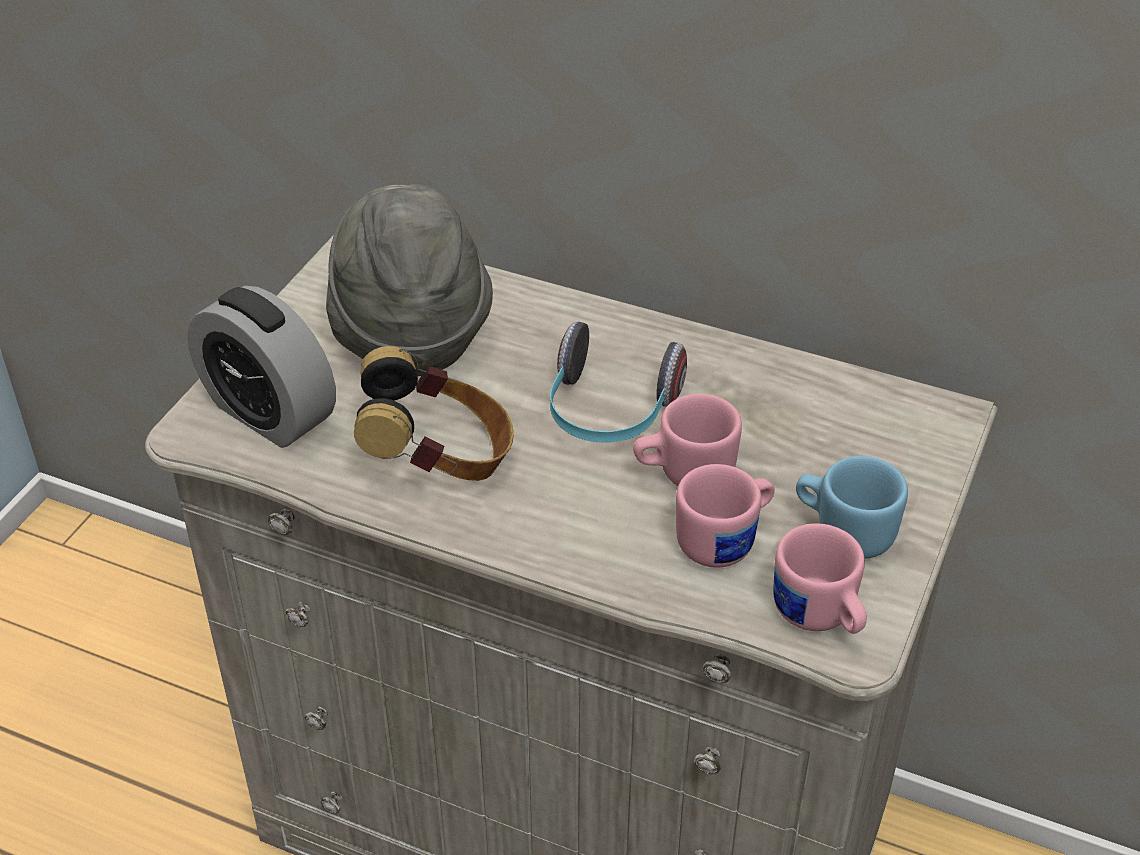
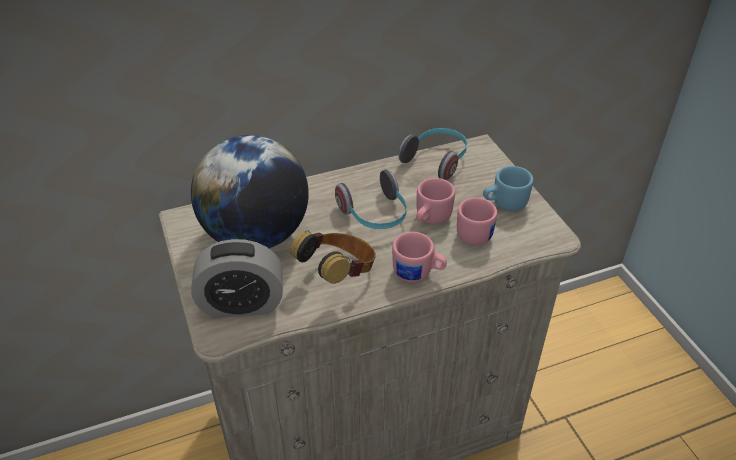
camera: 45 degrees left, 0 degrees up
(410, 335) = (257, 235): grey hat -> globe
(819, 617) = (535, 236): pink mug -> pink mug (418, 273)
(833, 391) = (437, 160): none -> headphones

